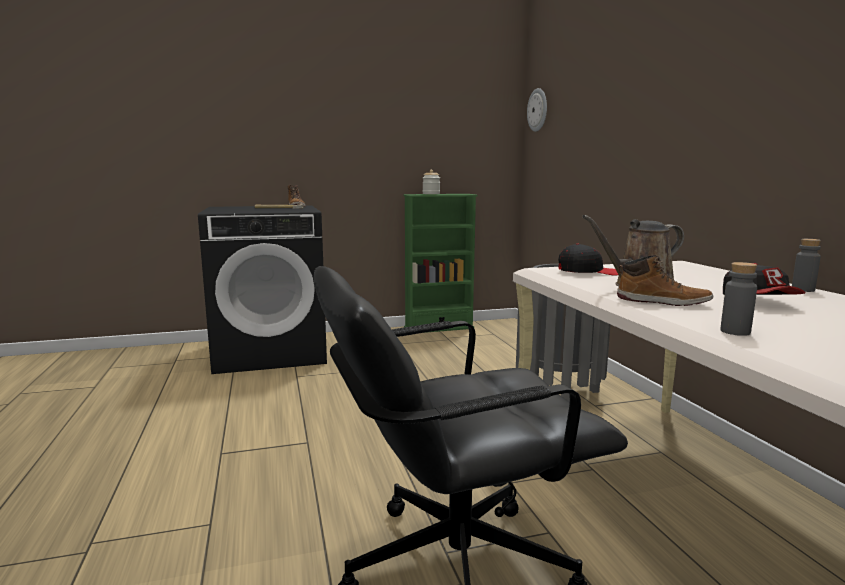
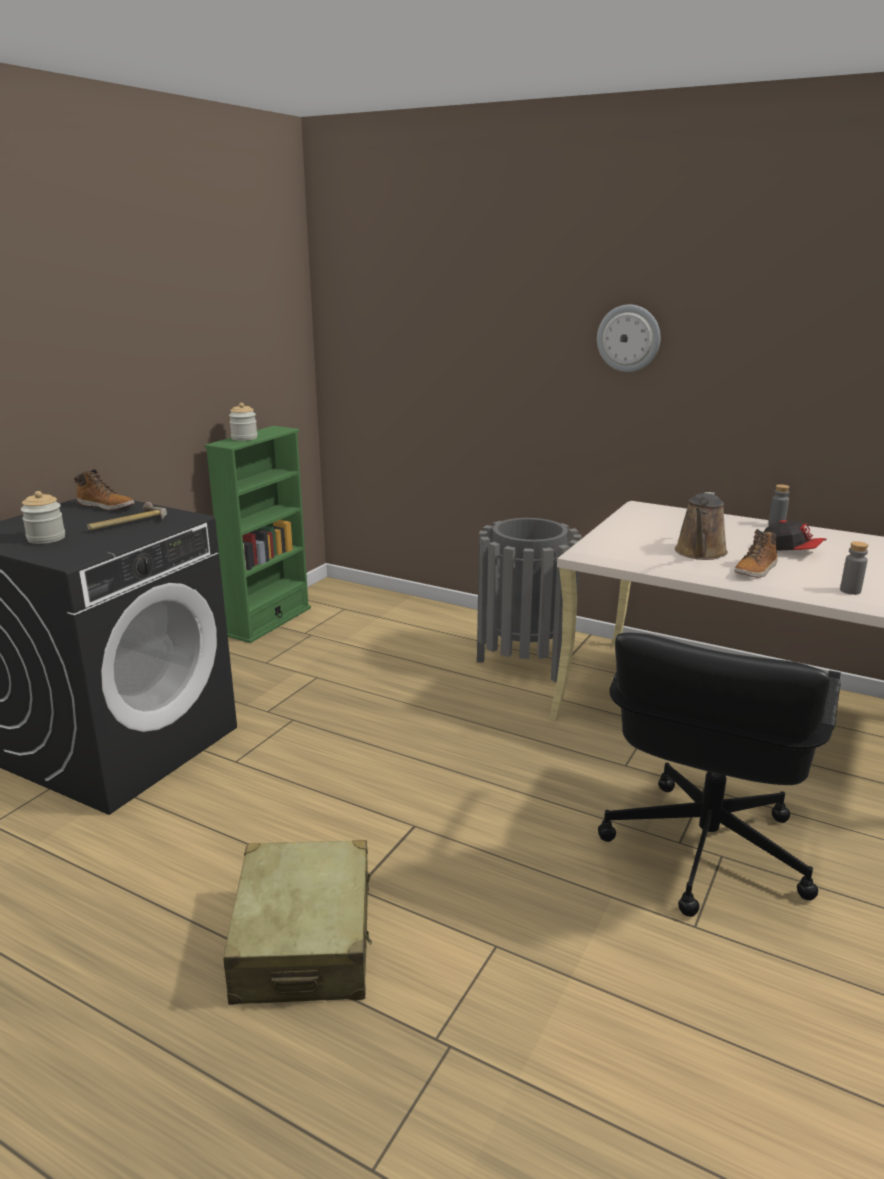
camera: 45 degrees left, 10 degrees up
(154, 461) = (304, 941): none -> beige suitcase
(235, 209) = (46, 538): none -> jar
(538, 110) = (348, 302): wall clock -> wall clock (628, 338)
(587, 272) = (625, 542): black cap -> none
(662, 302) = (756, 570): boot -> boot turned 150 degrees clockwise

